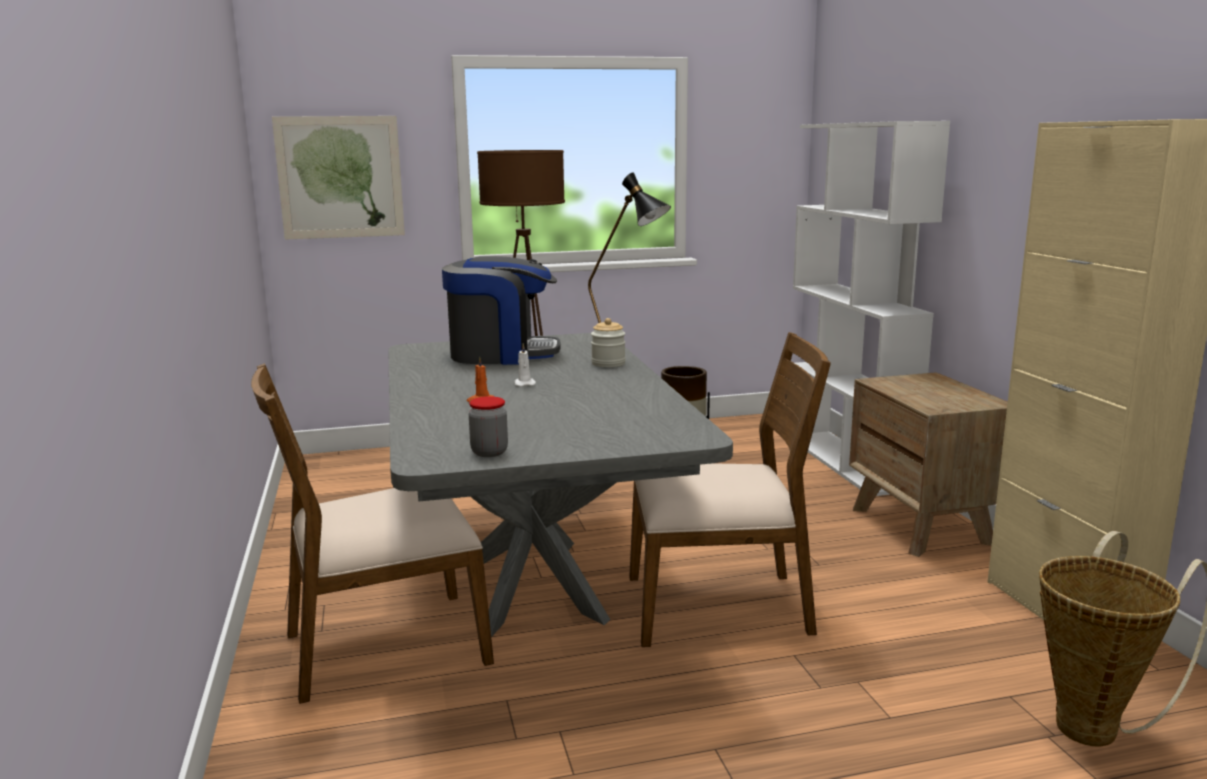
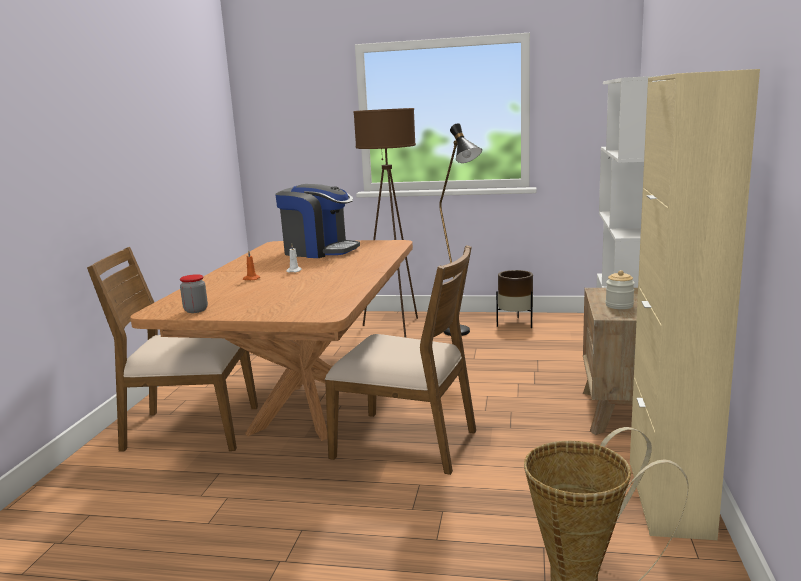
camera: 25 degrees right, 0 degrees up
(340, 177) = (285, 130): picture -> none
(534, 584) = (308, 408): grey dining table -> brown dining table
(608, 363) = (370, 261): jar -> jar (619, 305)

